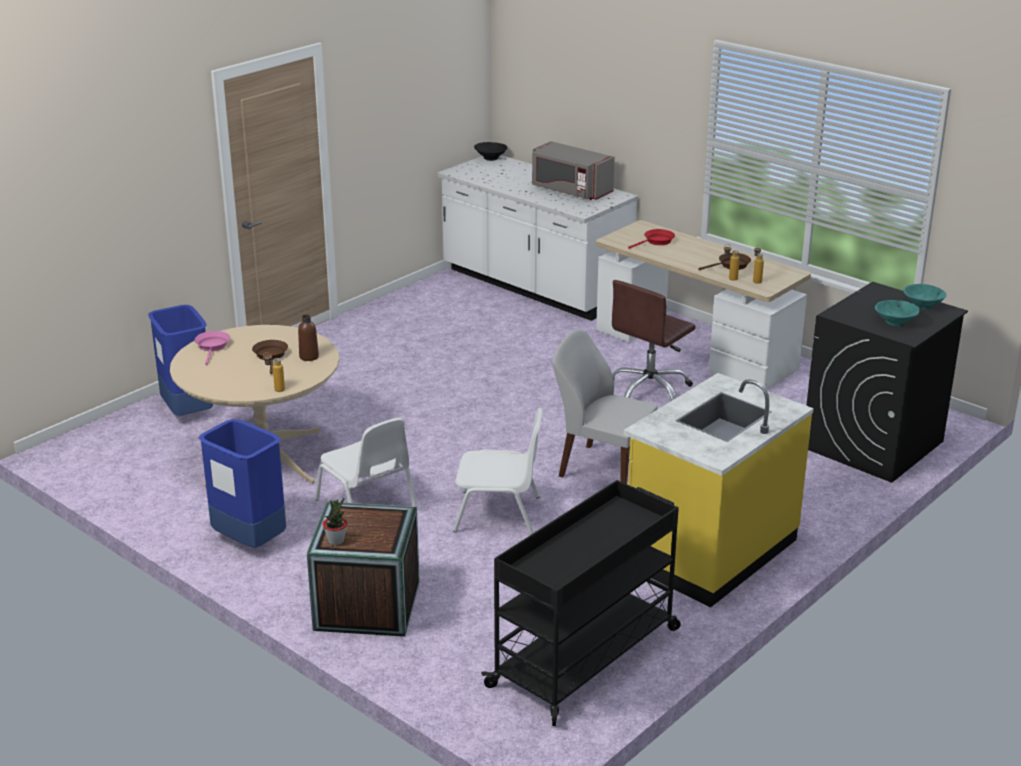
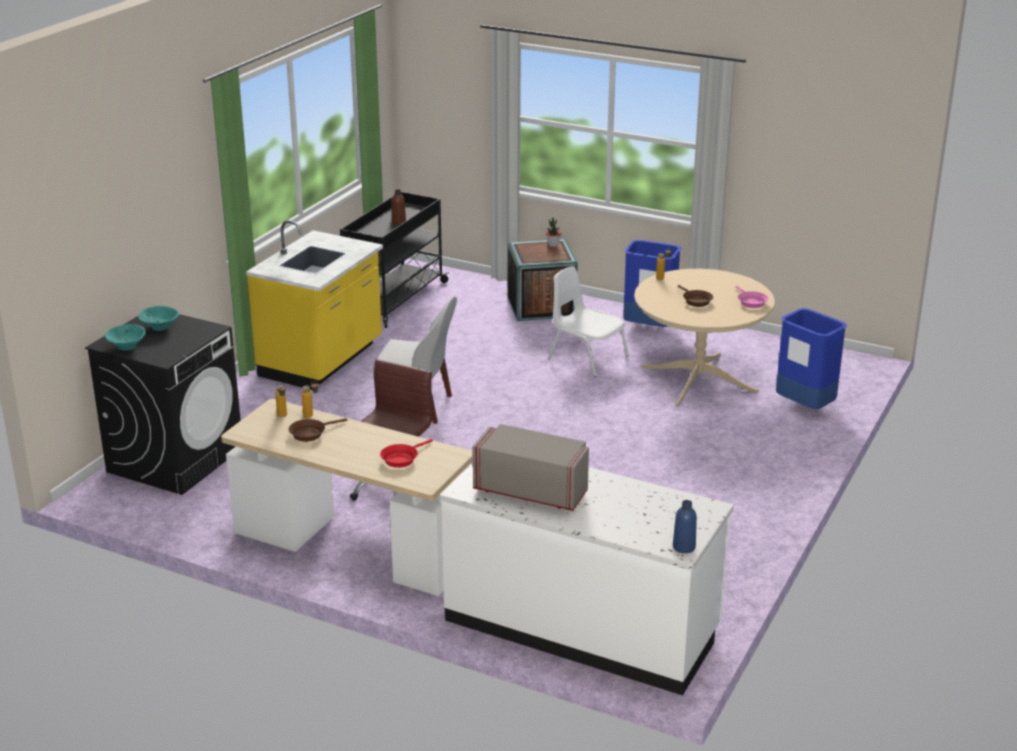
camera: 165 degrees right, 0 degrees up
(309, 357) = (664, 304): brown bottle -> brown bottle (398, 222)
(490, 158) = (684, 547): black bowl -> blue bottle
(499, 514) = (485, 364): white chair -> none

